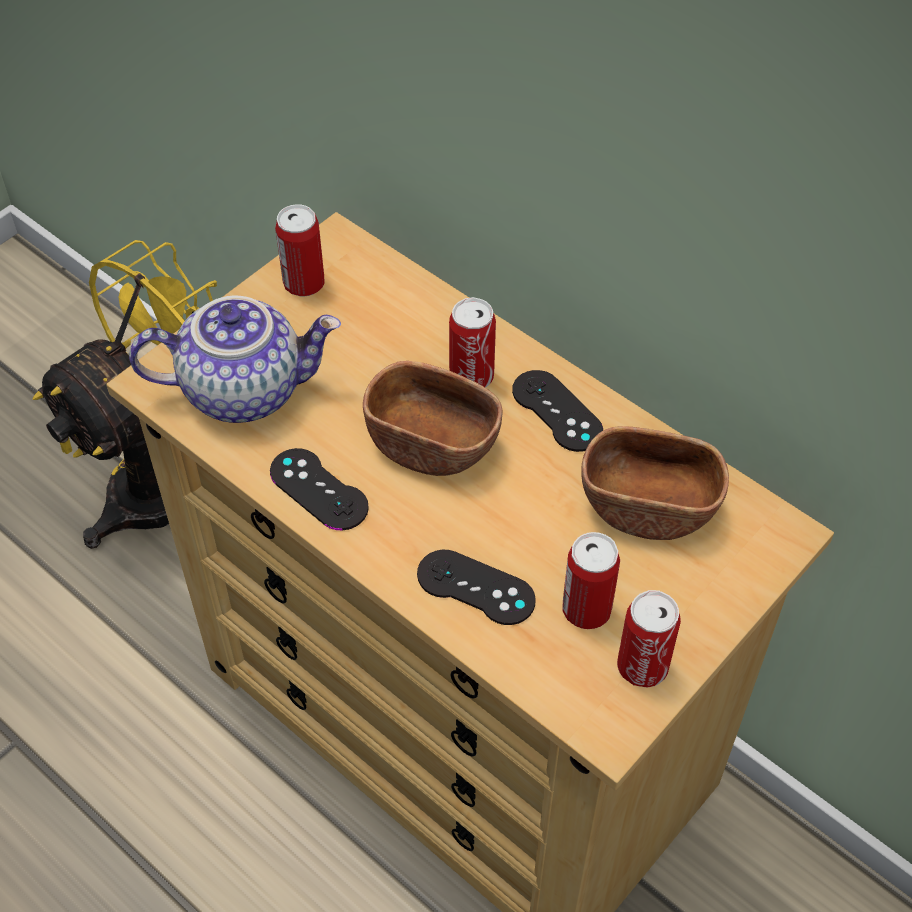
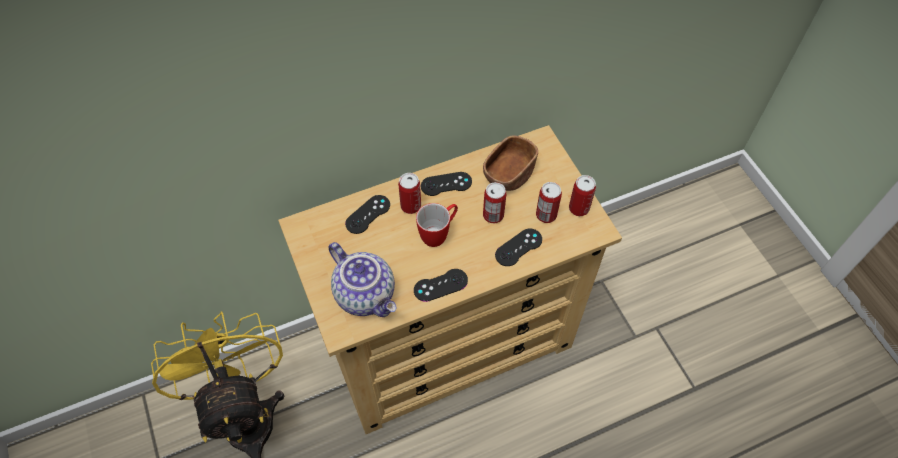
camera: 65 degrees left, 5 degrees up
(245, 388) = (367, 294): teapot -> teapot turned 120 degrees clockwise
(304, 283) = (316, 248): can -> can (493, 215)
(415, 322) = (368, 214): none -> black game controller
(432, 443) = (439, 234): brown bowl -> mug

